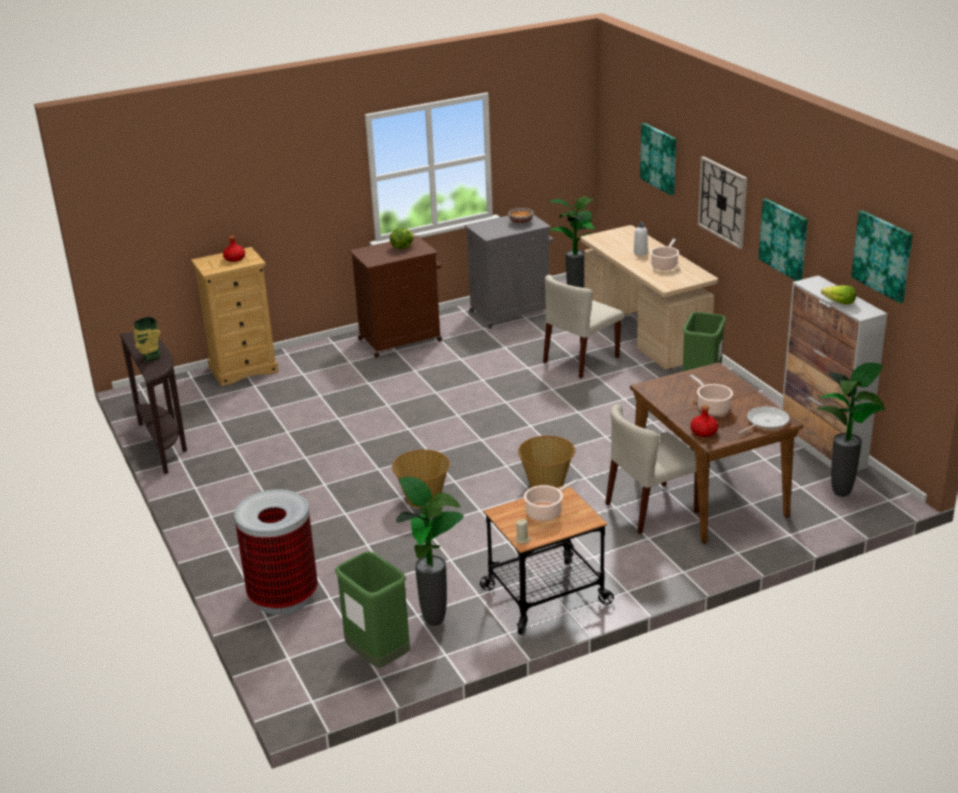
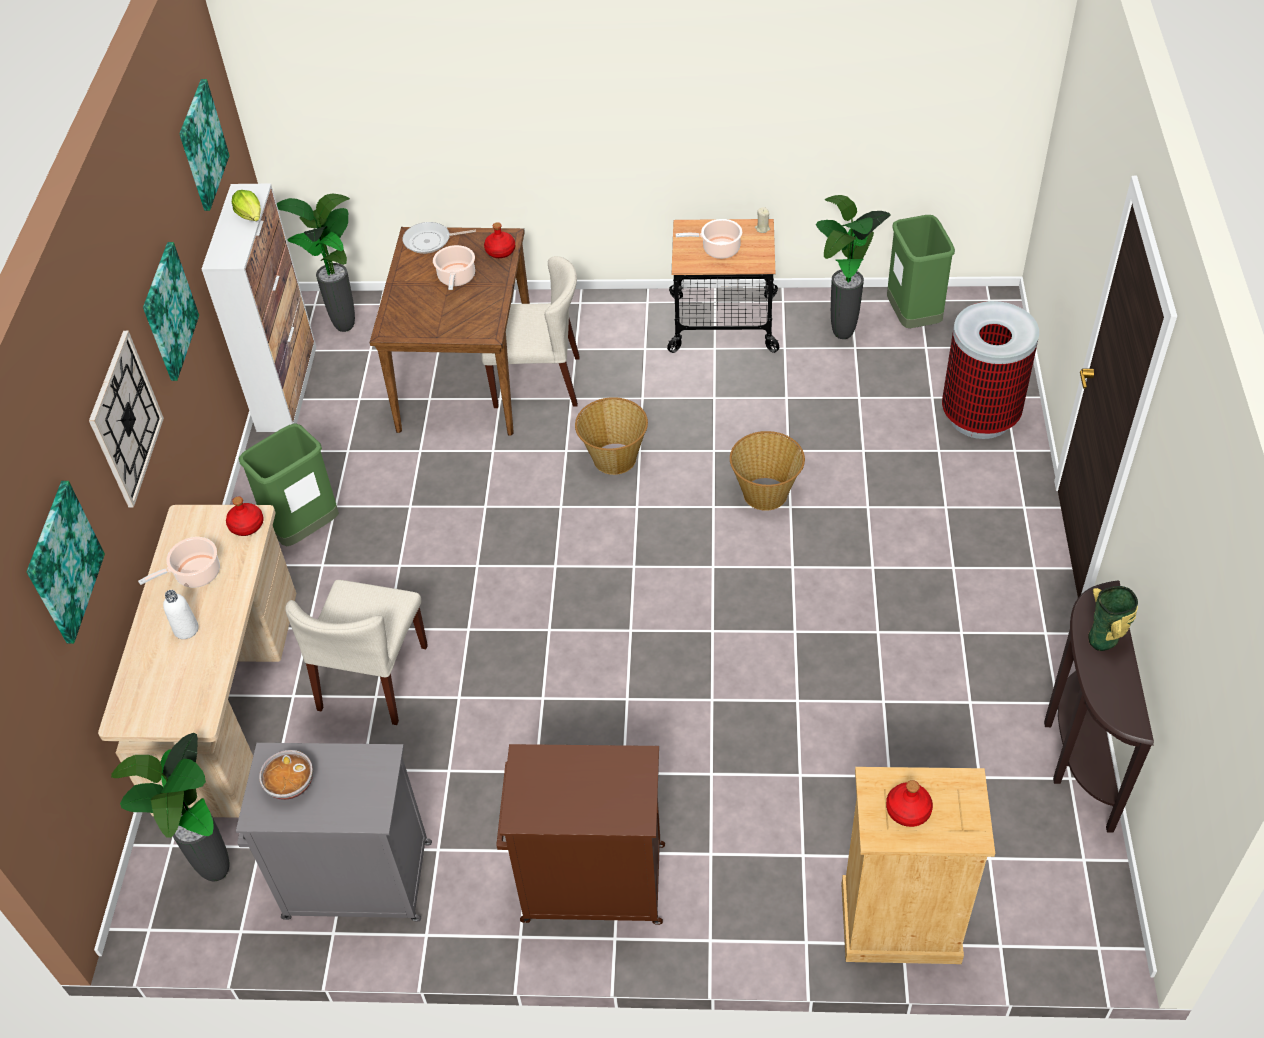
camera: 150 degrees left, 20 degrees up
(402, 247) = (557, 793): lettuce -> none
(581, 360) = (373, 678): beige chair -> beige chair turned 120 degrees clockwise
(665, 283) = (247, 526): none -> red bottle

